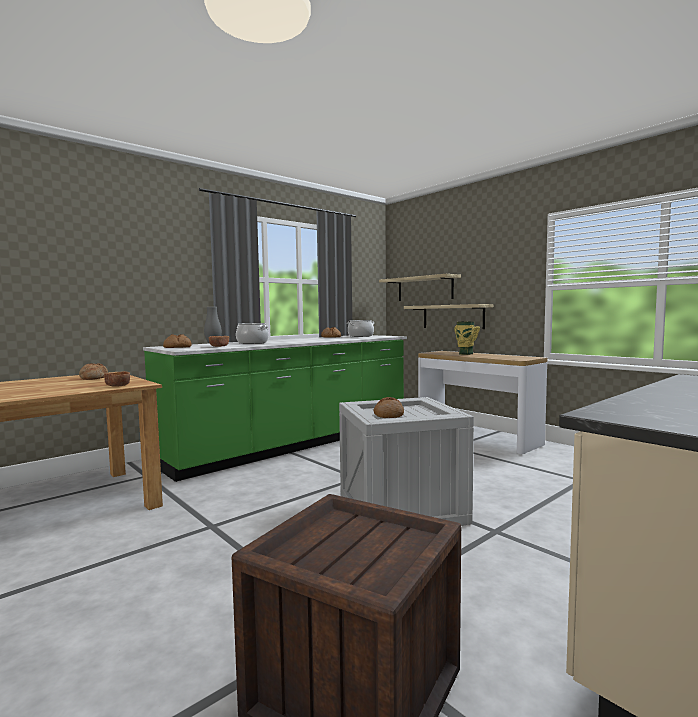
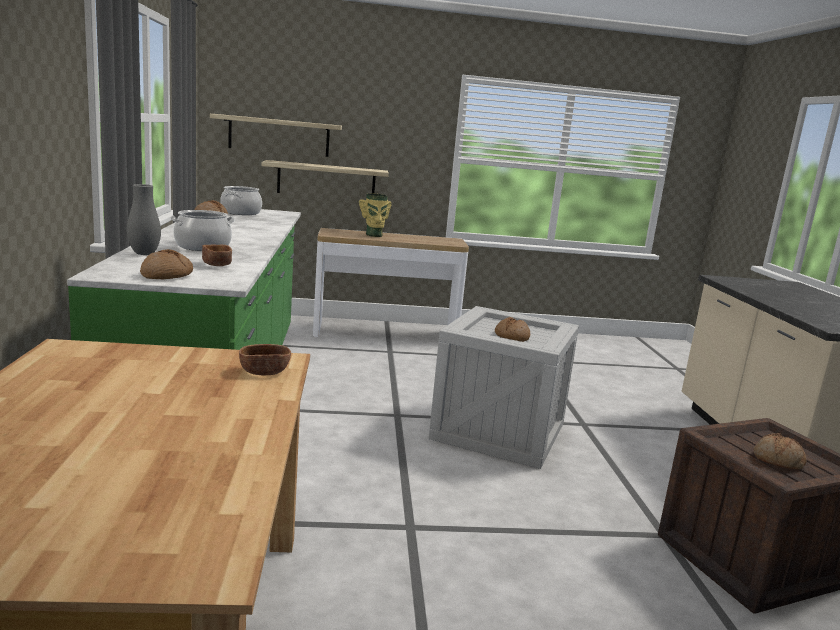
camera: 55 degrees left, 10 degrees up
(93, 378) = (109, 366): bread -> bread (777, 460)

